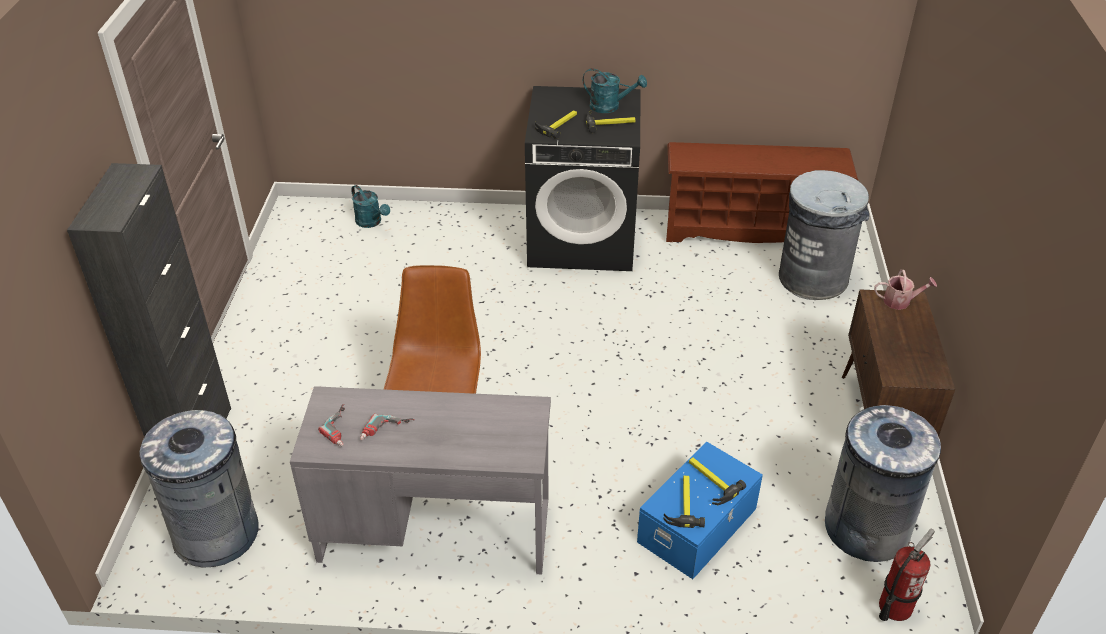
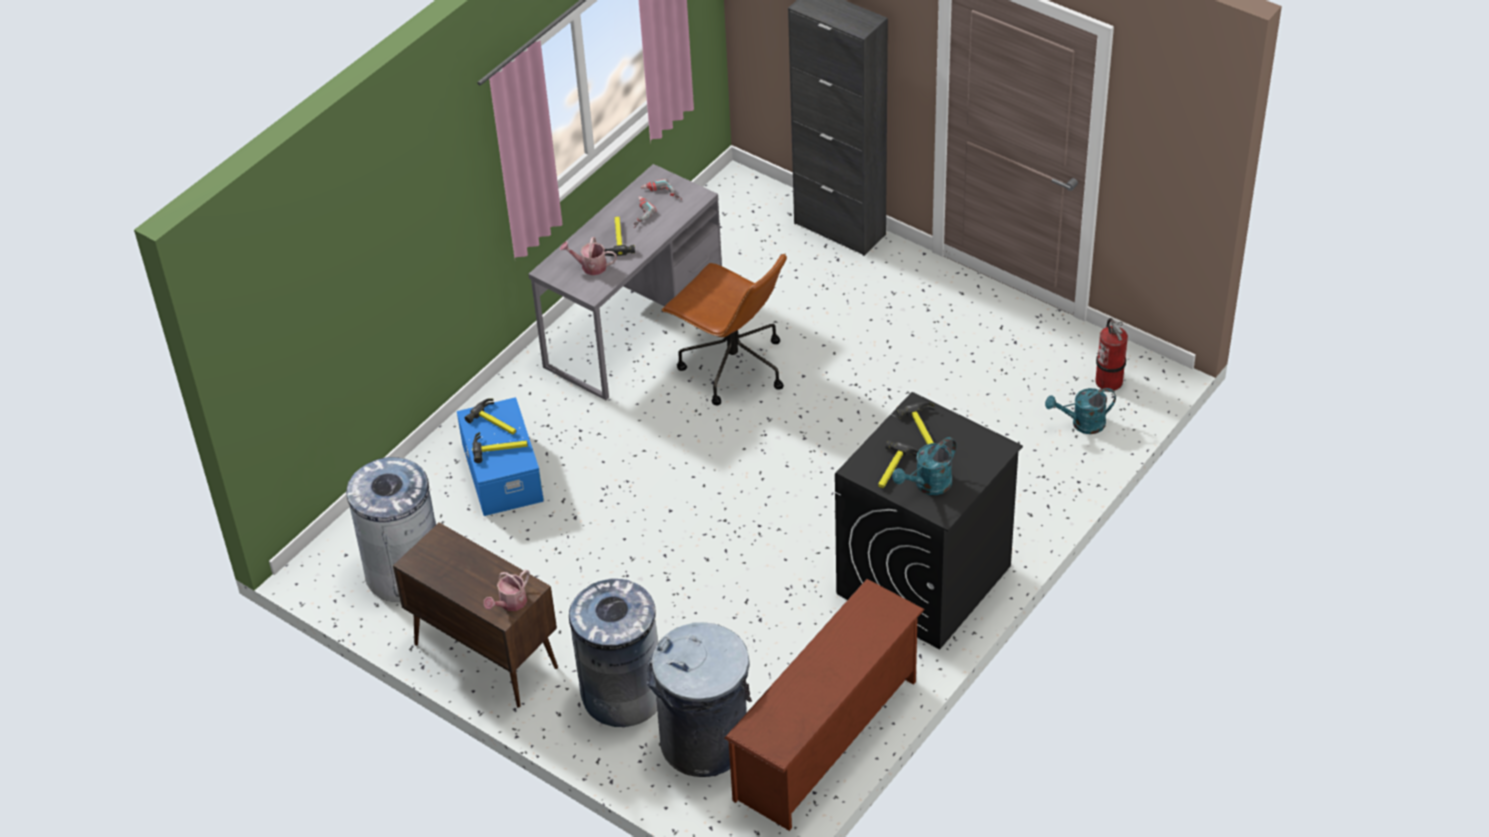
camera: 125 degrees right, 5 degrees up
(216, 533) = (732, 219): grey trash can -> grey trash can (622, 694)
(438, 429) = (616, 238): none -> hammer
(495, 428) = (590, 266): none -> watering can
(894, 607) = (334, 542): fire extinguisher -> fire extinguisher (1109, 381)

